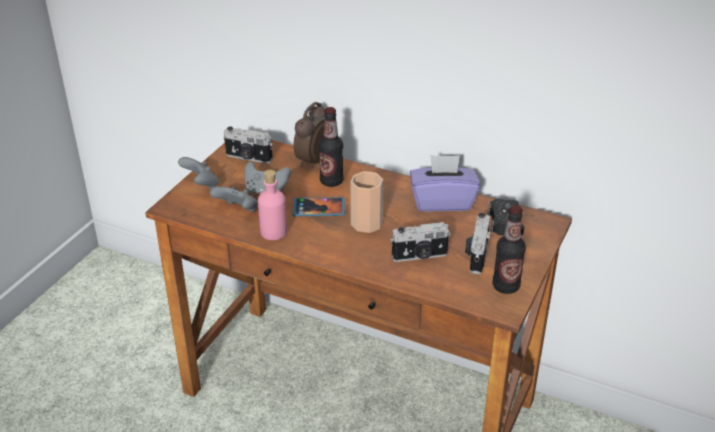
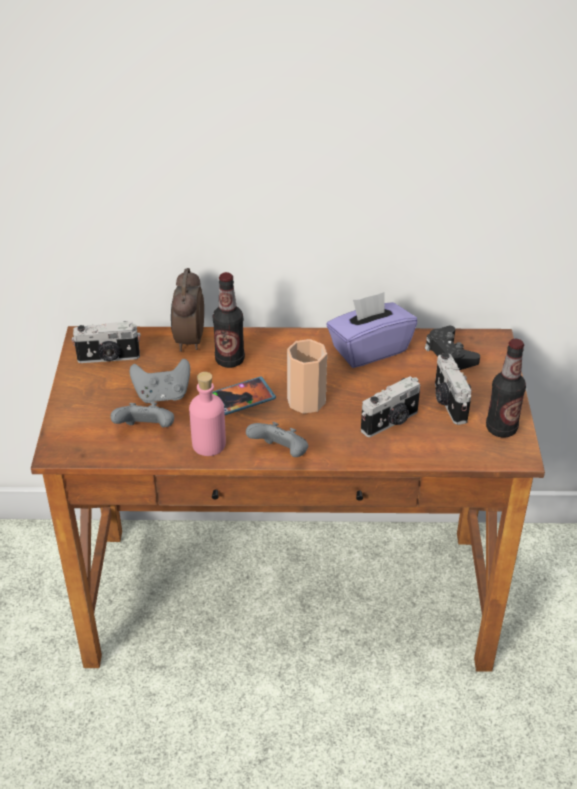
camera: 25 degrees left, 5 degrees up
(201, 185) = (76, 410): grey game controller -> grey game controller (280, 454)

